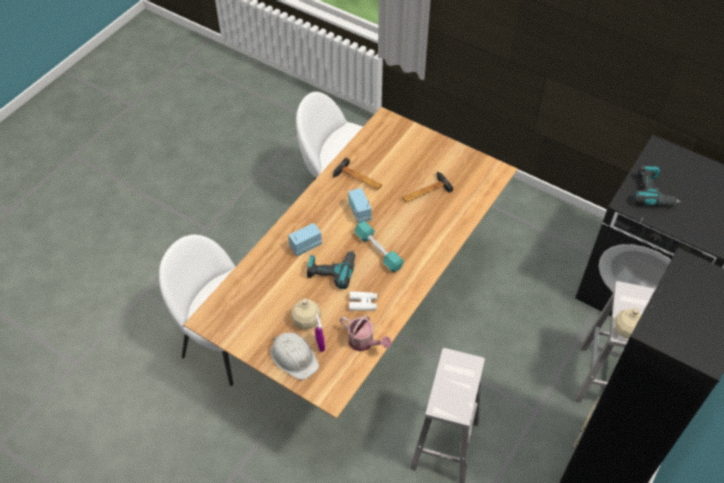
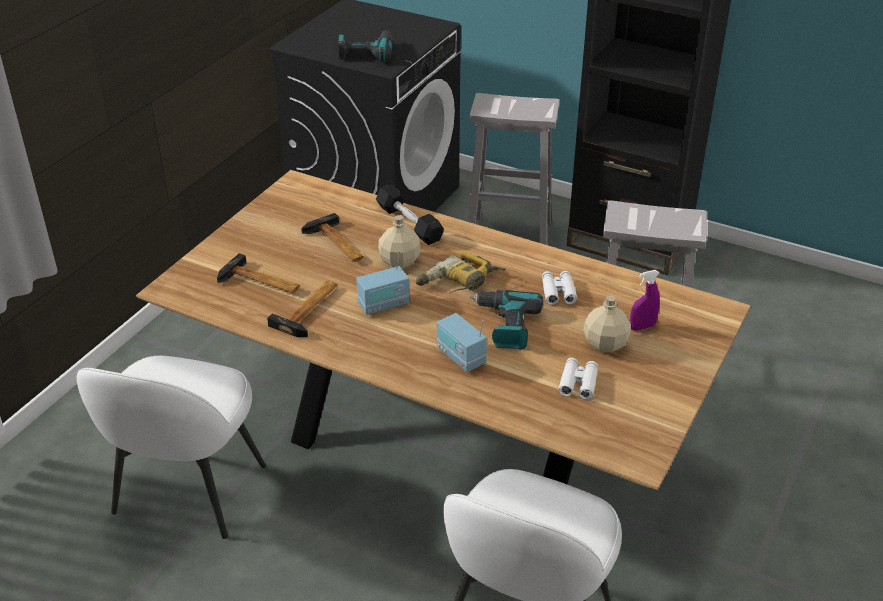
camera: 95 degrees left, 15 degrees down
(273, 300) = (578, 383): none -> white binoculars
(294, 357) = (672, 351): white hard hat -> none
(364, 342) = (624, 287): watering can -> none
(378, 251) = (459, 282): turquoise dumbbell -> power drill
(387, 157) = (261, 283): none -> hammer
(447, 229) = (409, 223): none -> black dumbbell
(626, 330) = (539, 111): beige bottle -> beige bottle (400, 261)

